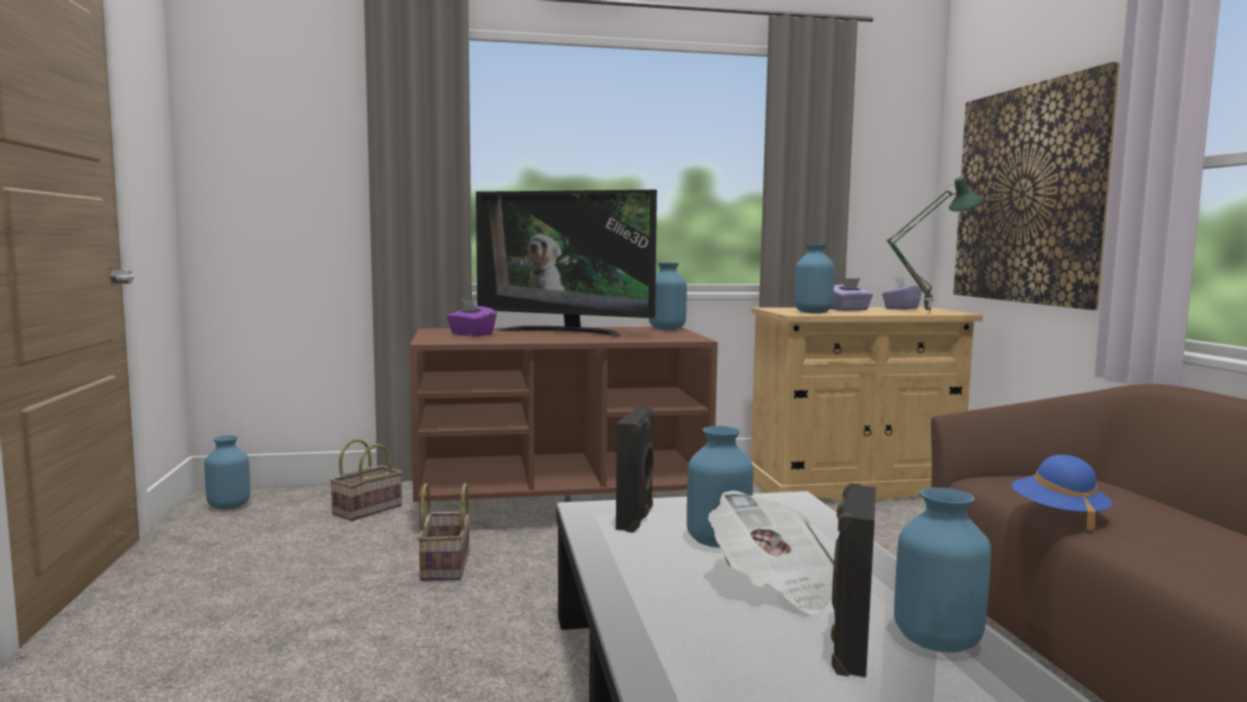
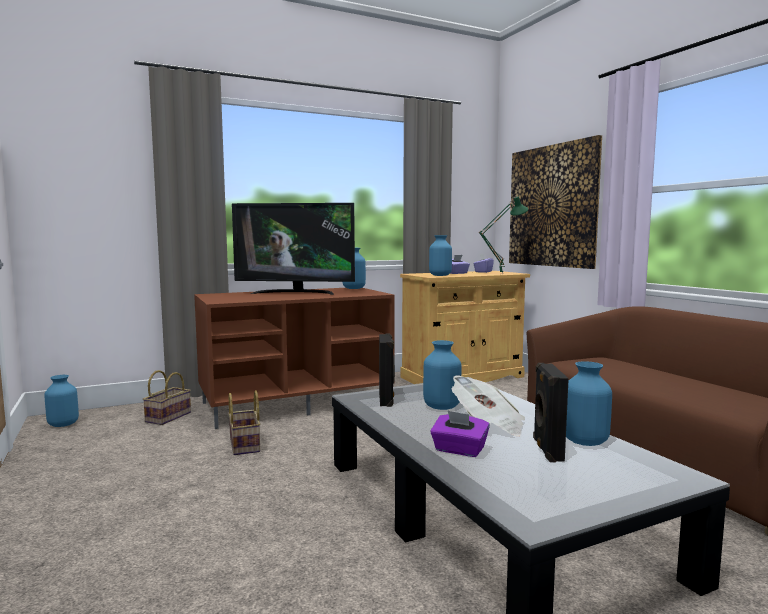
camera: 15 degrees left, 0 degrees up
(471, 334) = (236, 296): purple tissue box -> purple tissue box (459, 450)
(1058, 515) = (606, 377): blue hat -> none

